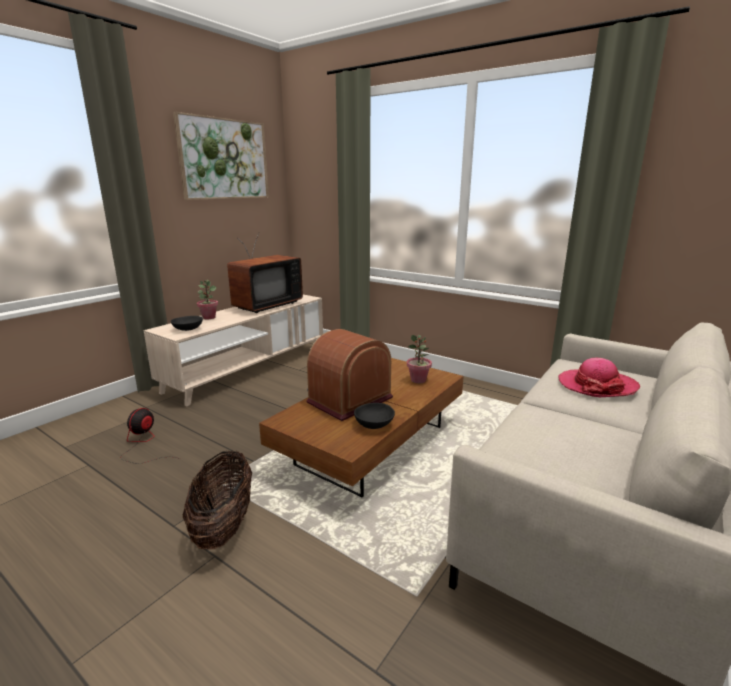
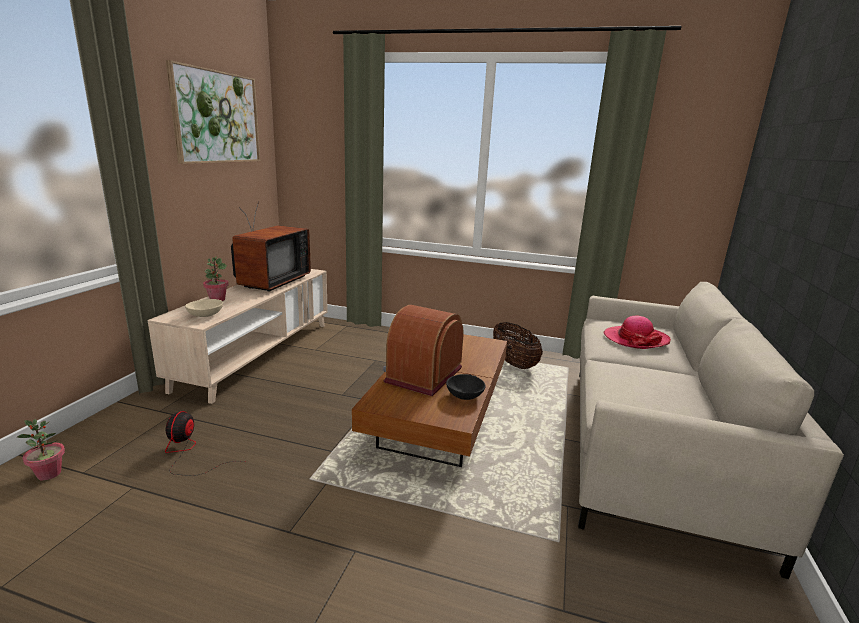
camera: 20 degrees left, 0 degrees up
(188, 329) = (205, 315): black bowl -> beige bowl
(224, 525) = (344, 520): basket -> basket (514, 363)
(418, 380) = (472, 349): potted plant -> potted plant (49, 474)

